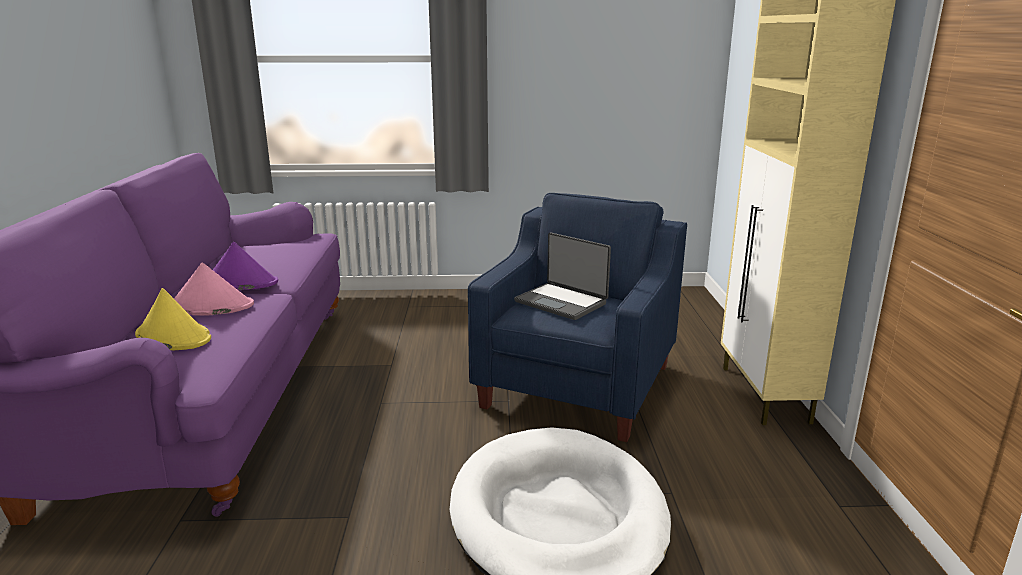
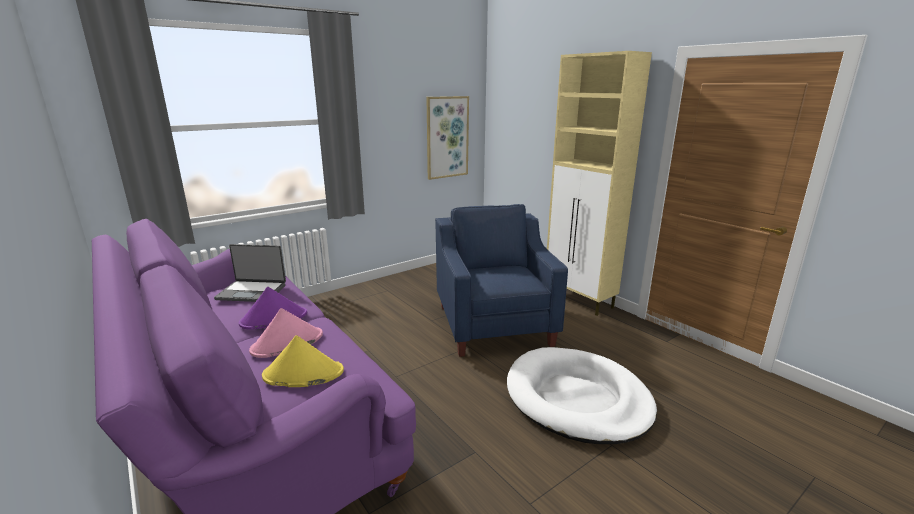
camera: 35 degrees left, 0 degrees up
(562, 302) = (496, 274): laptop -> laptop (252, 292)
(647, 93) = (447, 137): none -> picture

